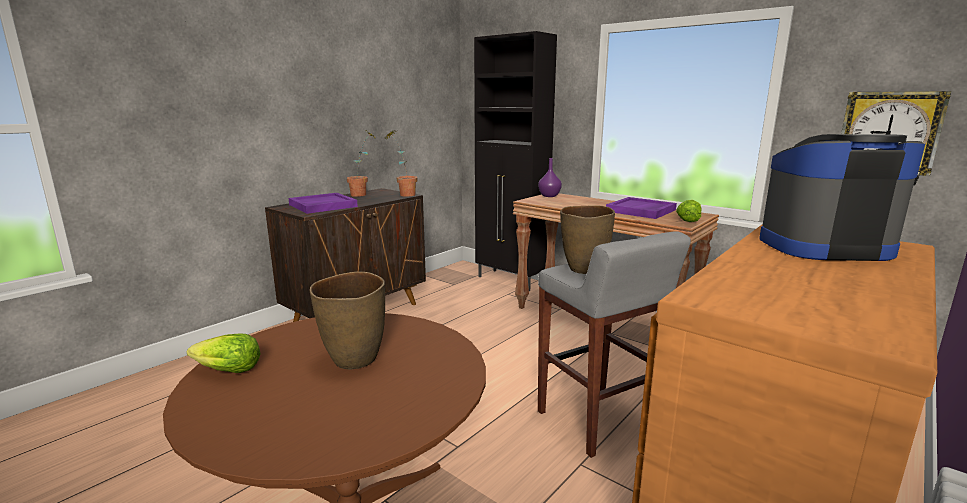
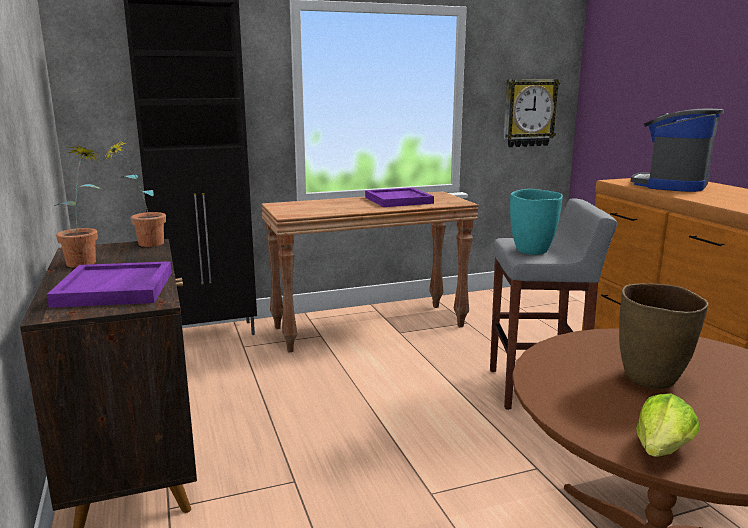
camera: 60 degrees left, 0 degrees up
(549, 196) = (281, 206): purple vase -> none
(584, 269) = (532, 251): brown vase -> turquoise vase
(688, 220) = (450, 199): lettuce -> none

